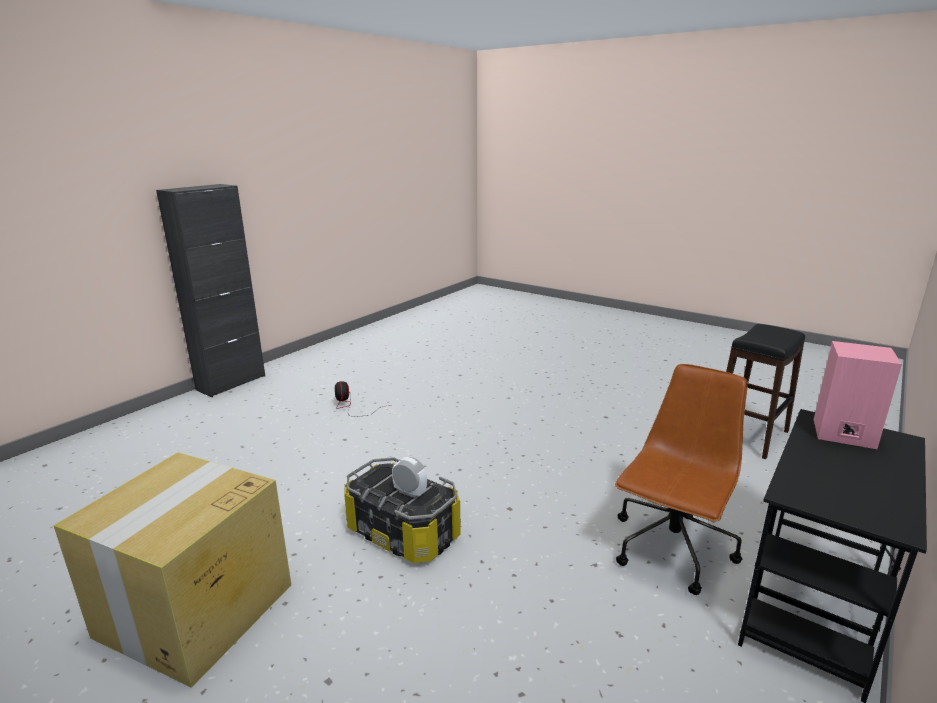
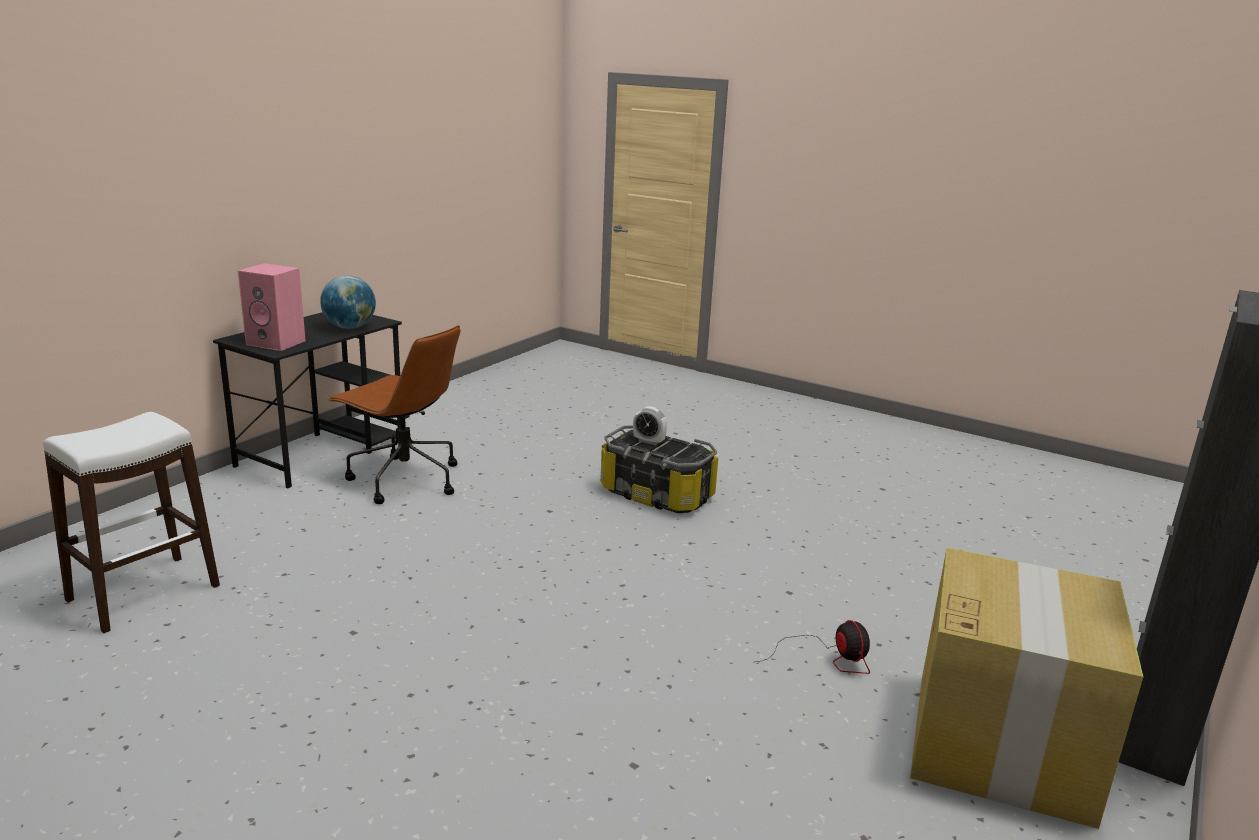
camera: 175 degrees right, 0 degrees up
(194, 611) = (794, 457): cardboard box -> cardboard box (1001, 744)
(671, 551) = (403, 480): brown office chair -> brown office chair turned 90 degrees counterclockwise
(750, 436) = (143, 593): black stool -> white stool
(810, 473) = (350, 327): none -> globe

